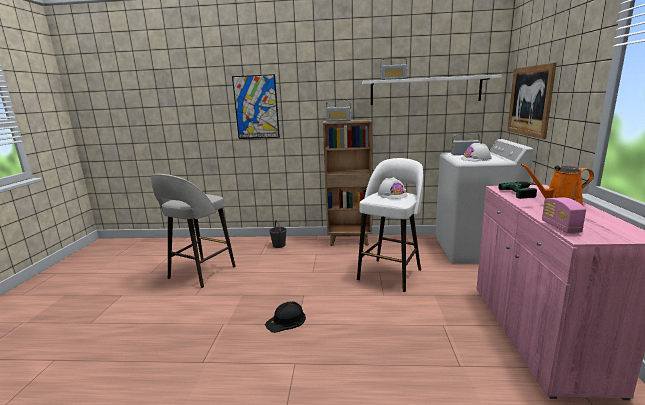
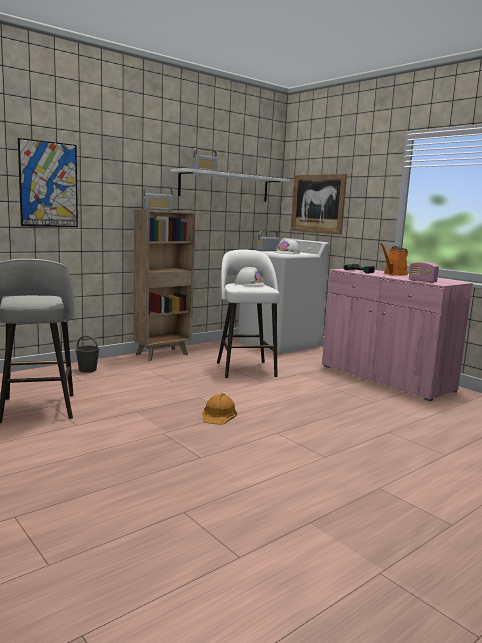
camera: 45 degrees left, 5 degrees down
(286, 320) = (219, 415): black hard hat -> orange hard hat

